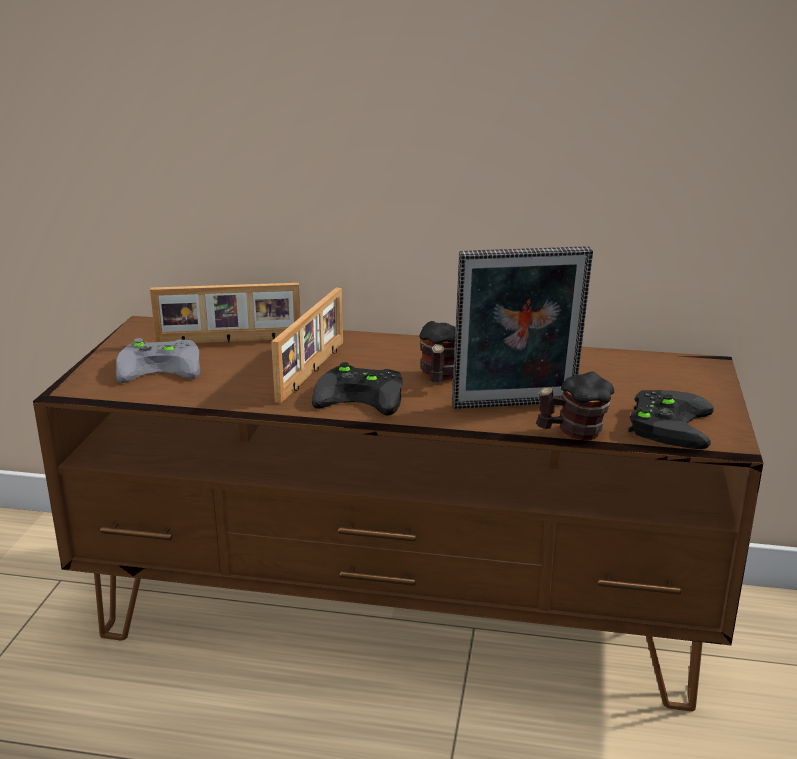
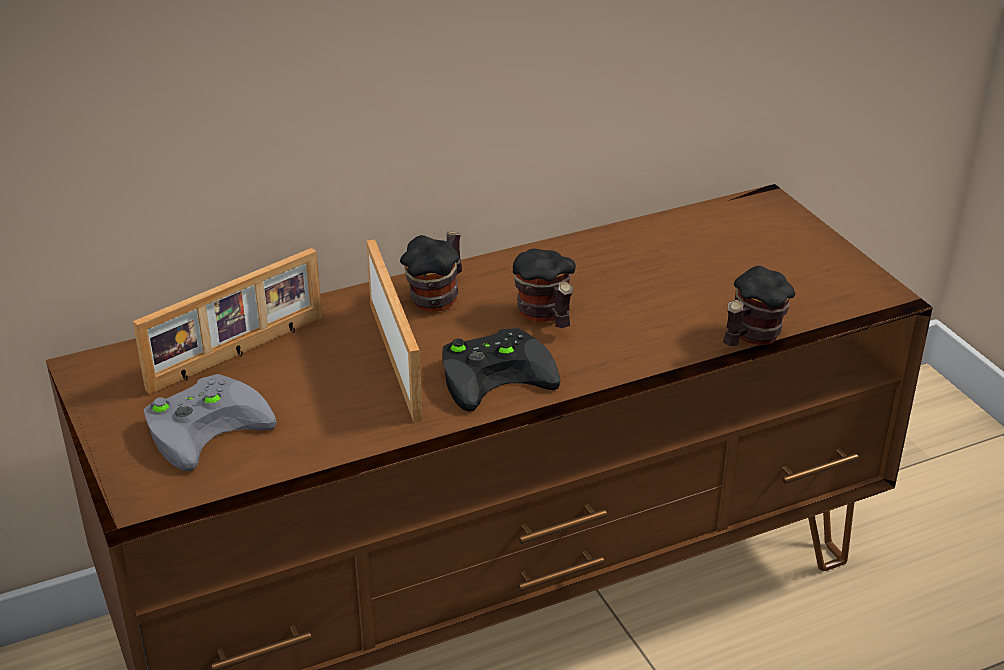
camera: 35 degrees left, 10 degrees up
(386, 349) = (438, 297): none -> mug
(515, 407) = (662, 326): picture frame -> none
(666, 423) = (813, 292): black game controller -> none

